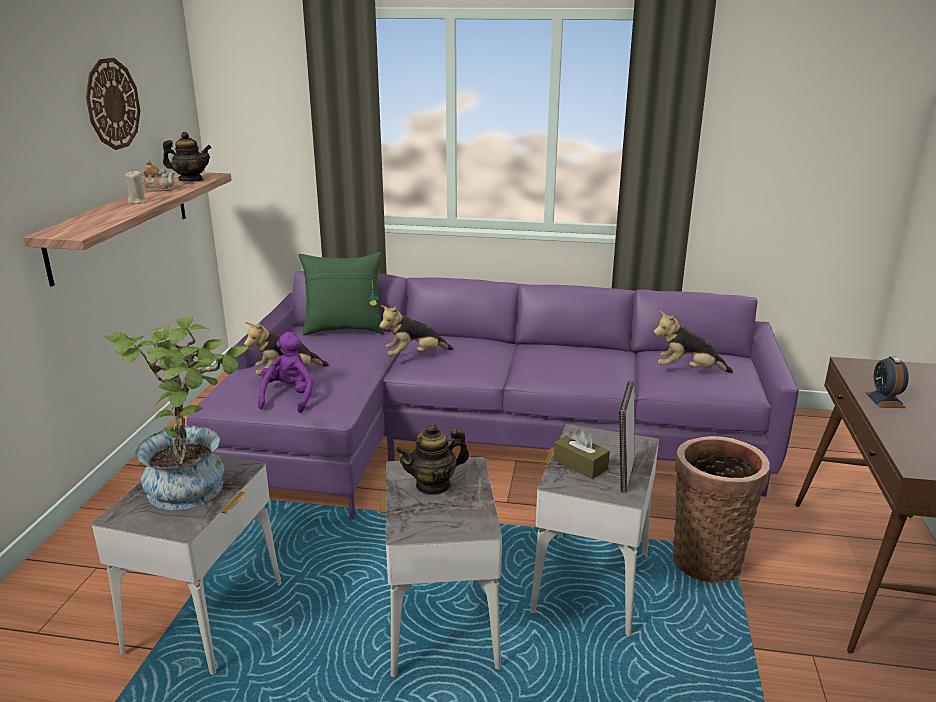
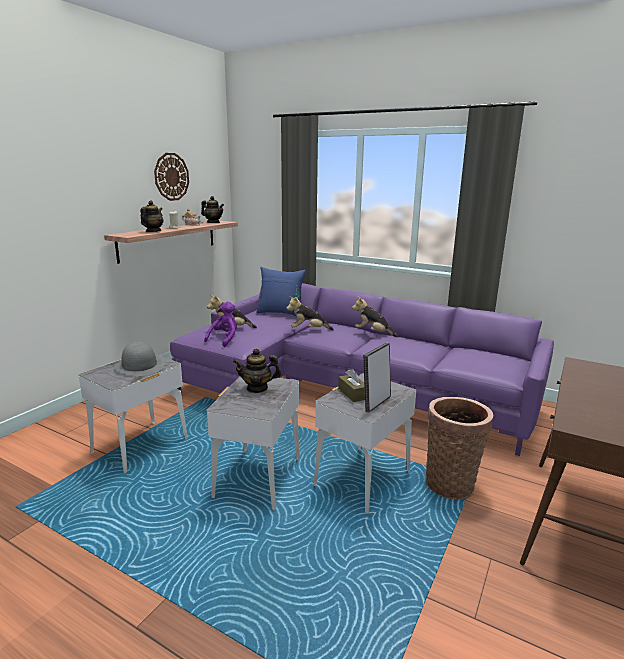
camera: 20 degrees right, 5 degrees down
(111, 217) = (153, 231): none -> teapot
(196, 483) = (139, 366): potted plant -> grey hat
(344, 330) = (280, 314): green pillow -> blue pillow
(687, 370) = (474, 359): plush toy -> plush toy (373, 333)
(885, 400) = (584, 385): alarm clock -> none

